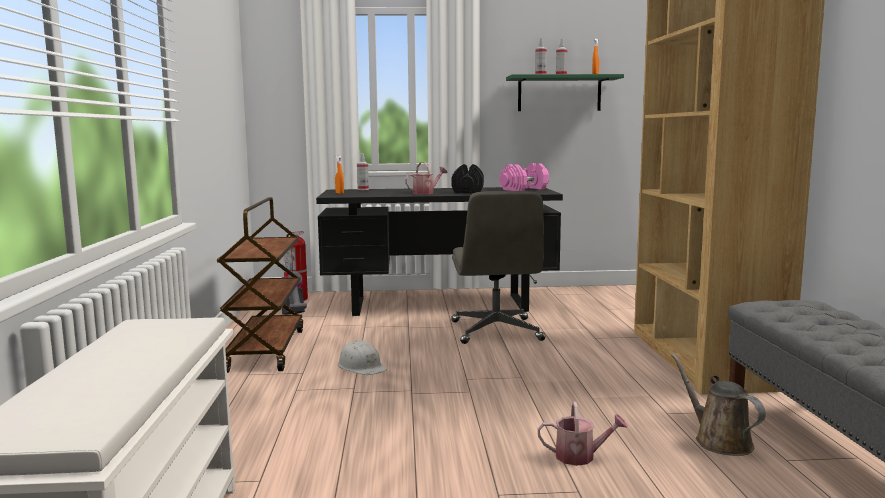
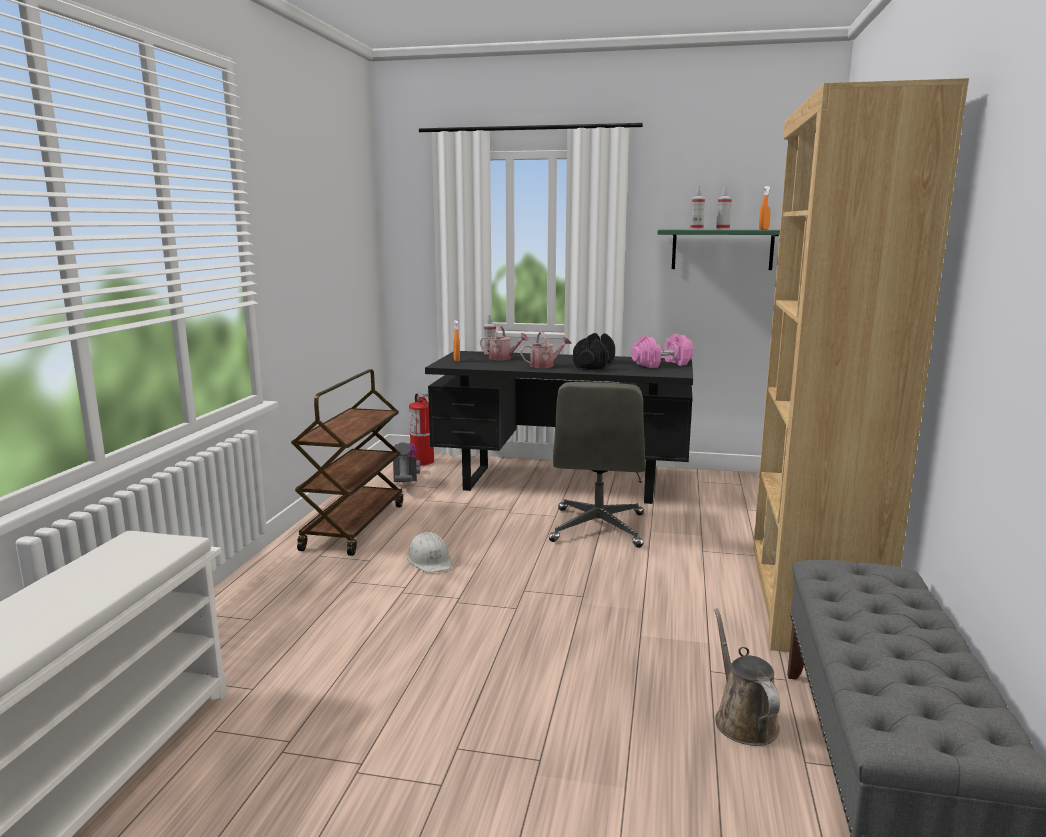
camera: 15 degrees right, 5 degrees up
(580, 456) = (573, 714): watering can -> watering can (503, 358)

